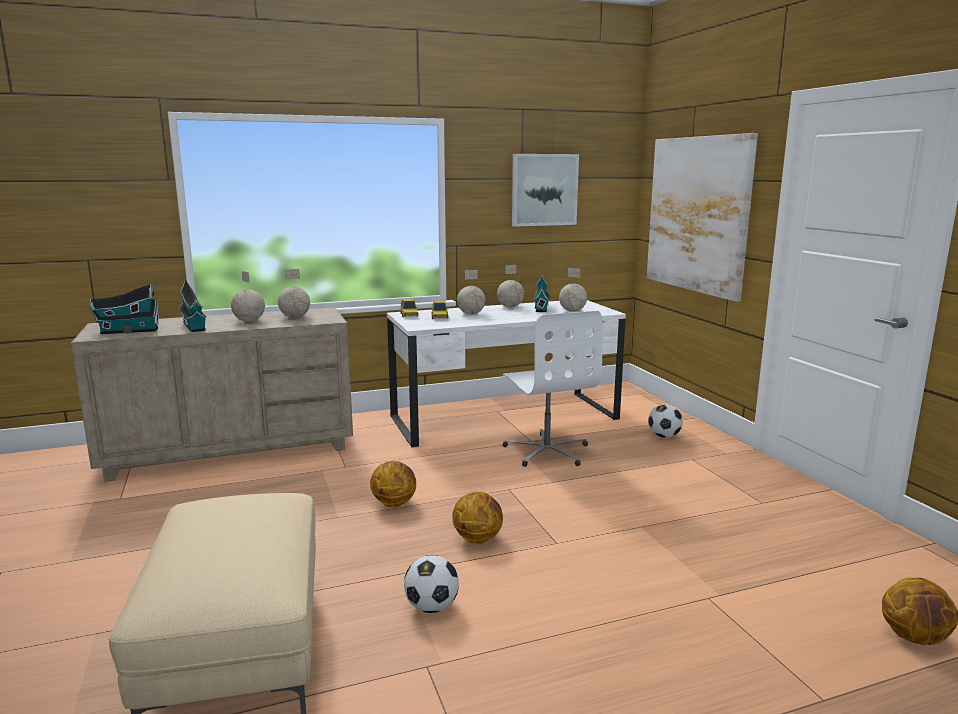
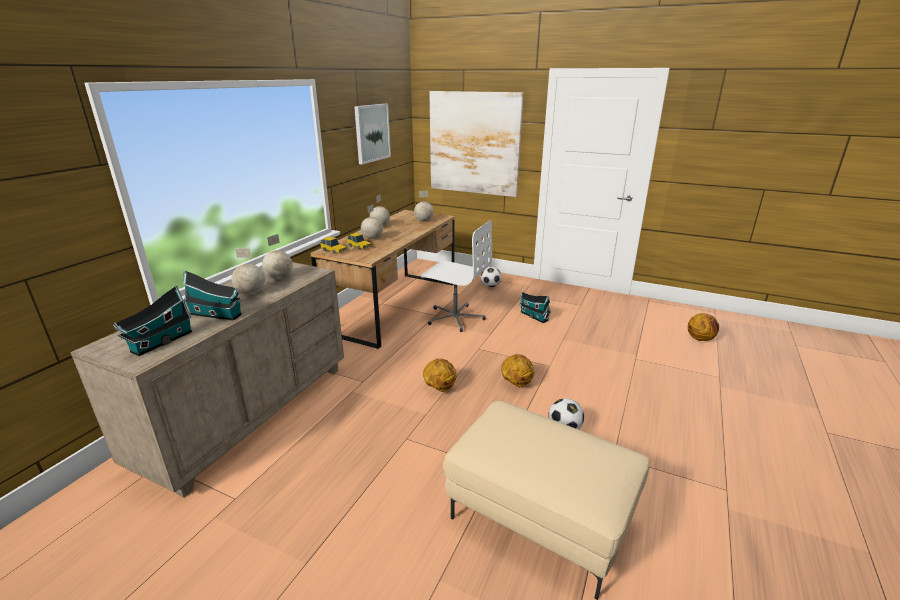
camera: 45 degrees left, 10 degrees up
(504, 418) = (395, 306): white desk -> brown desk
(541, 307) = (400, 222): toy house -> toy house (533, 316)

